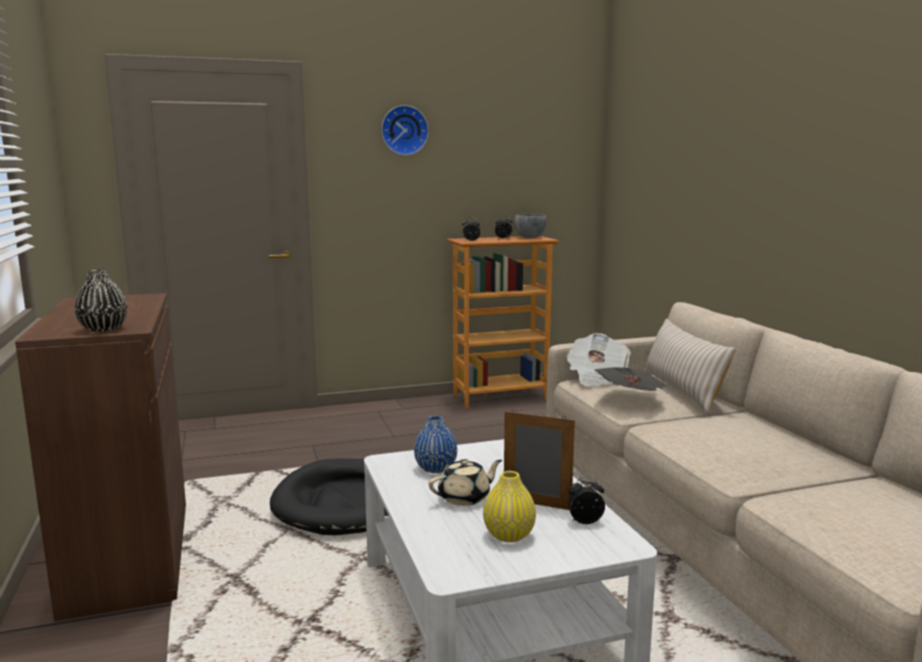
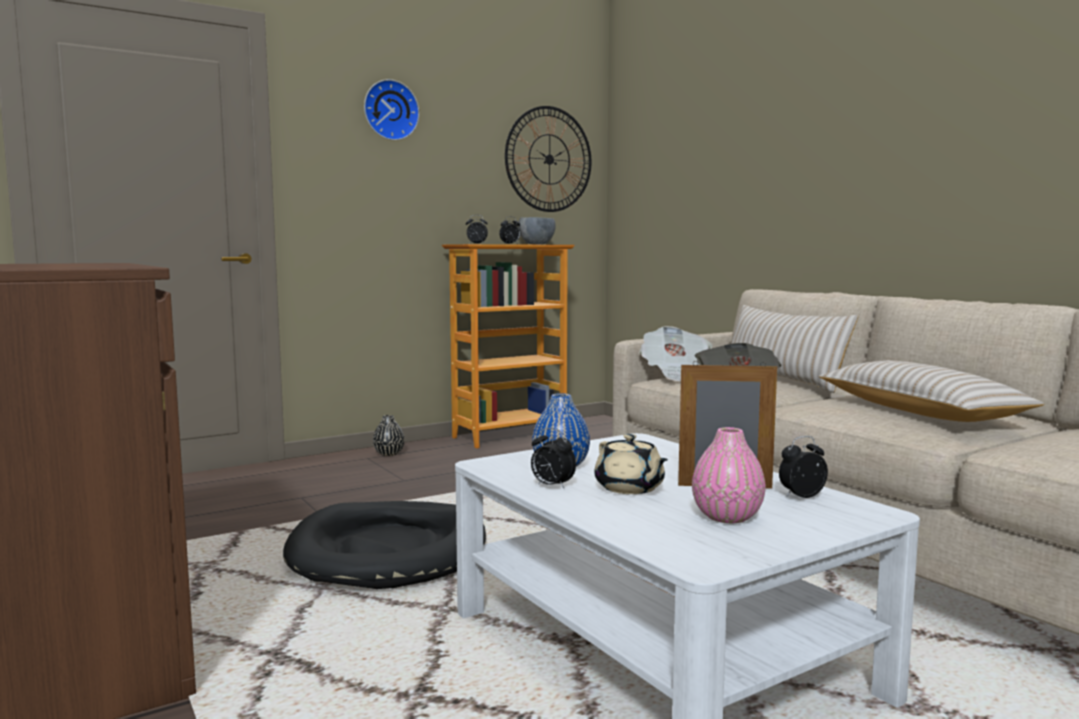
camera: 15 degrees left, 5 degrees down
(103, 329) = (84, 267): black vase -> black vase (389, 454)
(412, 489) = (551, 486): none -> alarm clock
(465, 498) = (630, 488): beige teapot -> beige teapot turned 105 degrees clockwise
(509, 535) = (727, 517): yellow vase -> pink vase
(547, 161) = (549, 159): none -> wall clock
(754, 445) = (919, 412): none -> beige pillow

